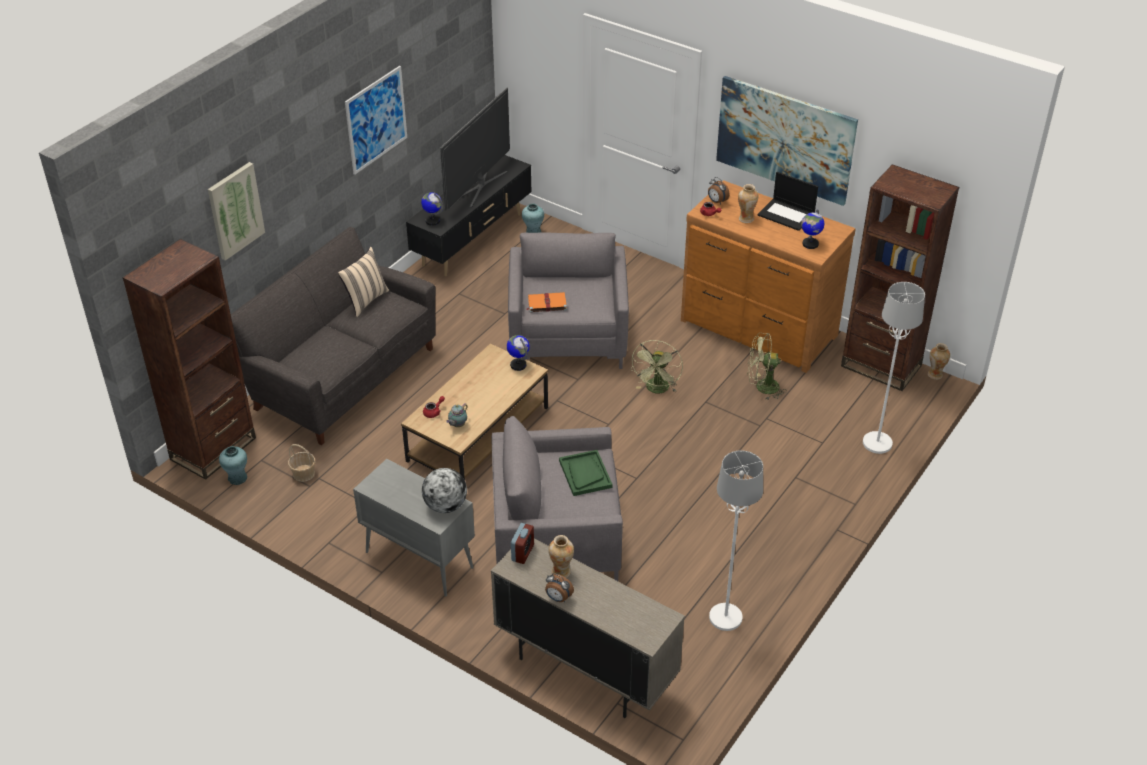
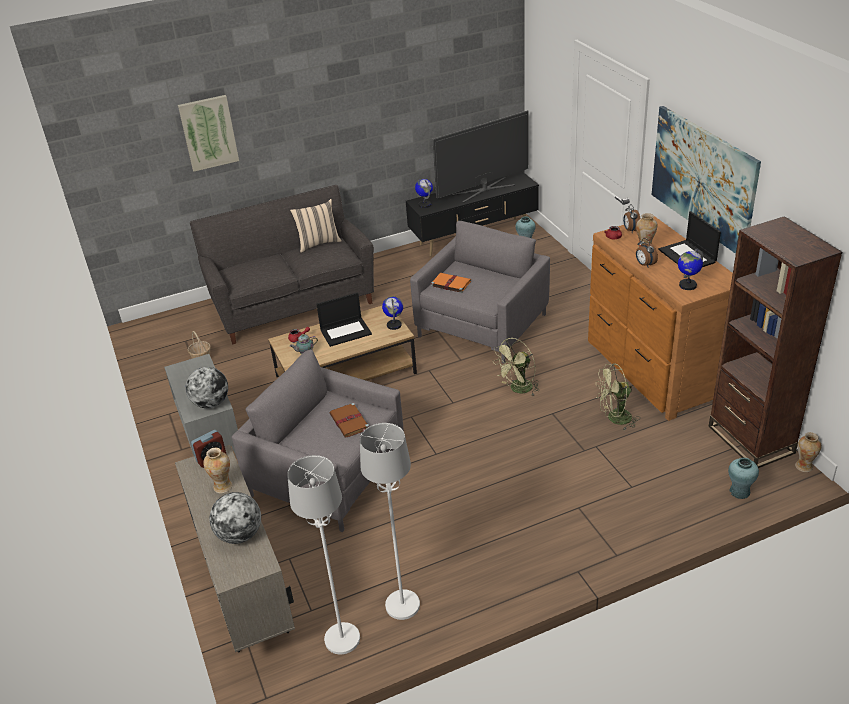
camera: 35 degrees right, 5 degrees down
(213, 449) = (165, 323): brown bookcase -> none
(237, 478) = (159, 347): turquoise vase -> turquoise vase (739, 492)
(376, 119) = (375, 99): picture -> none
(476, 388) = (346, 331): none -> laptop
(558, 598) = (198, 507): alarm clock -> alarm clock (644, 265)
(585, 474) = (350, 422): green tray -> brown book
(620, 604) = (240, 535): none -> globe
(762, 387) = (614, 419): green fan -> green fan turned 45 degrees counterclockwise
(877, 443) = (687, 508): white floor lamp -> white floor lamp (342, 639)

